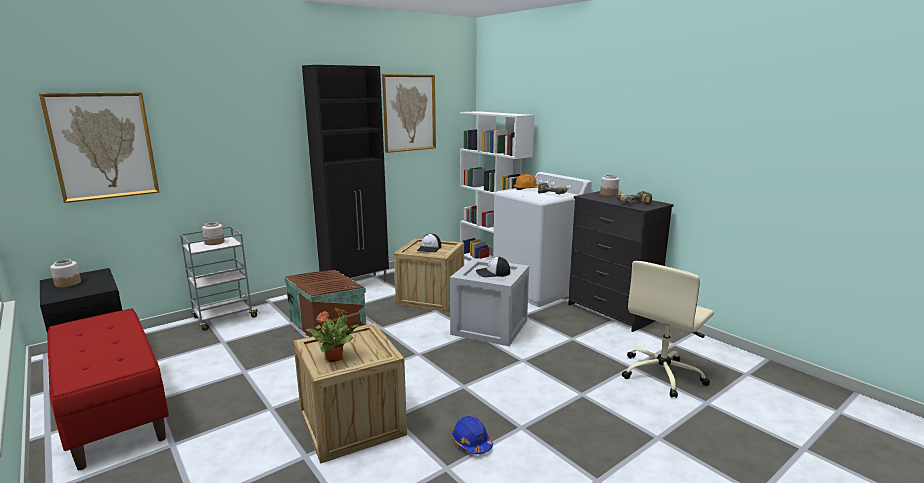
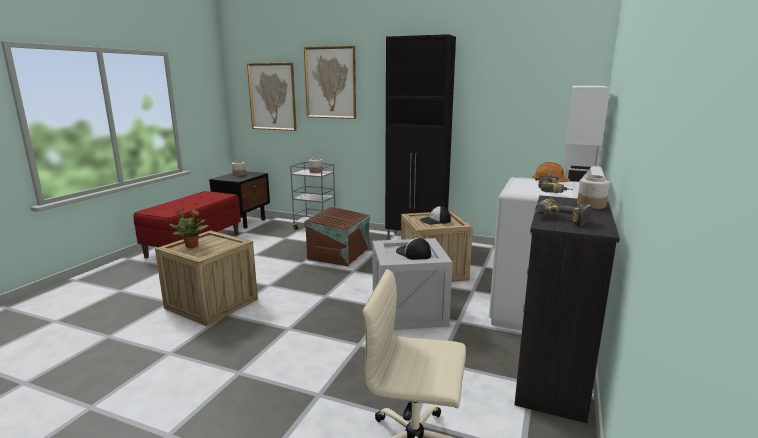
camera: 60 degrees right, 0 degrees up
(409, 113) = (505, 84): picture -> picture (330, 83)
(471, 442) = (206, 354): blue hard hat -> none

